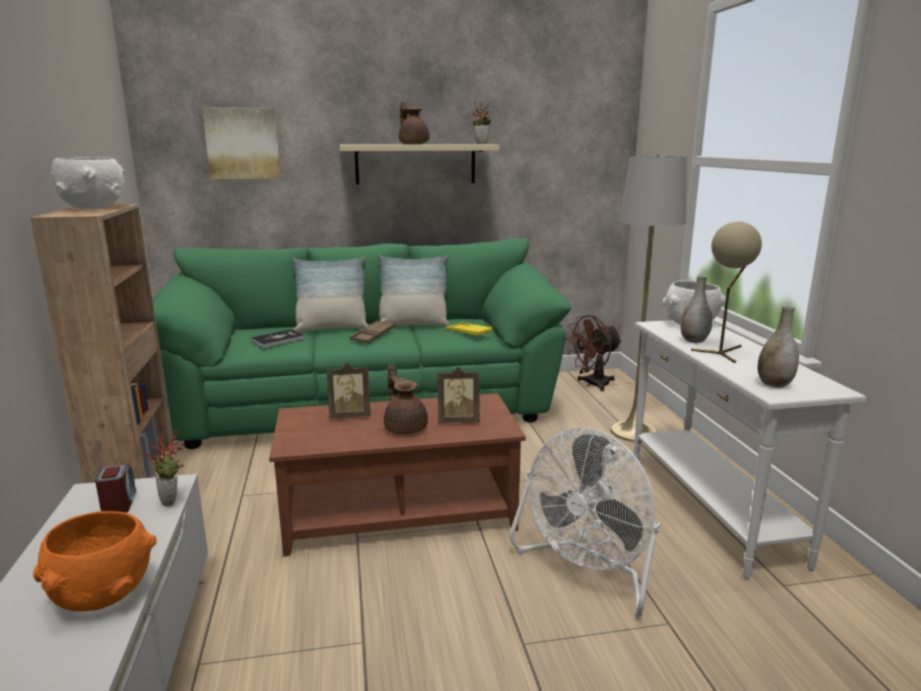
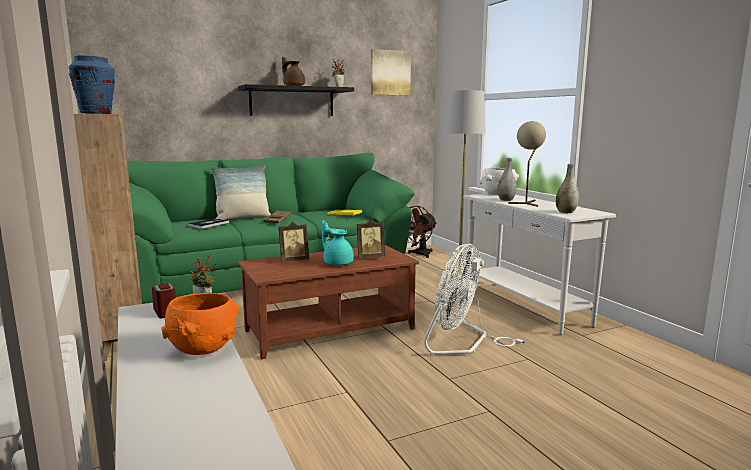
camera: 15 degrees left, 5 degrees down
(92, 208) = (96, 113): white bowl -> blue vase
(242, 143) = (165, 83): picture -> picture (390, 73)
(405, 427) = (337, 263): brown teapot -> turquoise teapot
(413, 325) = (301, 214): pillow -> none
(415, 164) = (292, 101): beige shelf -> black shelf
(586, 566) = (466, 340): white fan -> white fan turned 90 degrees clockwise

